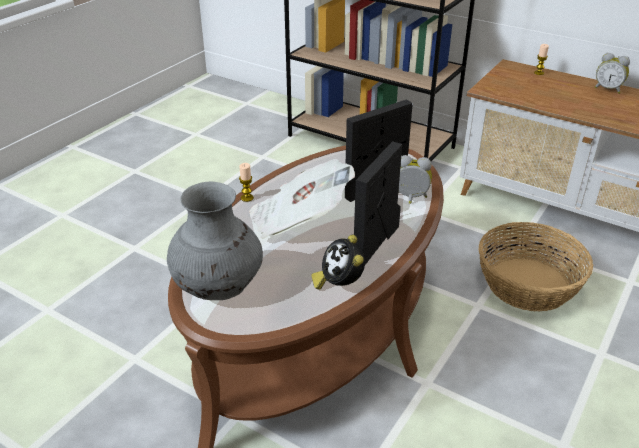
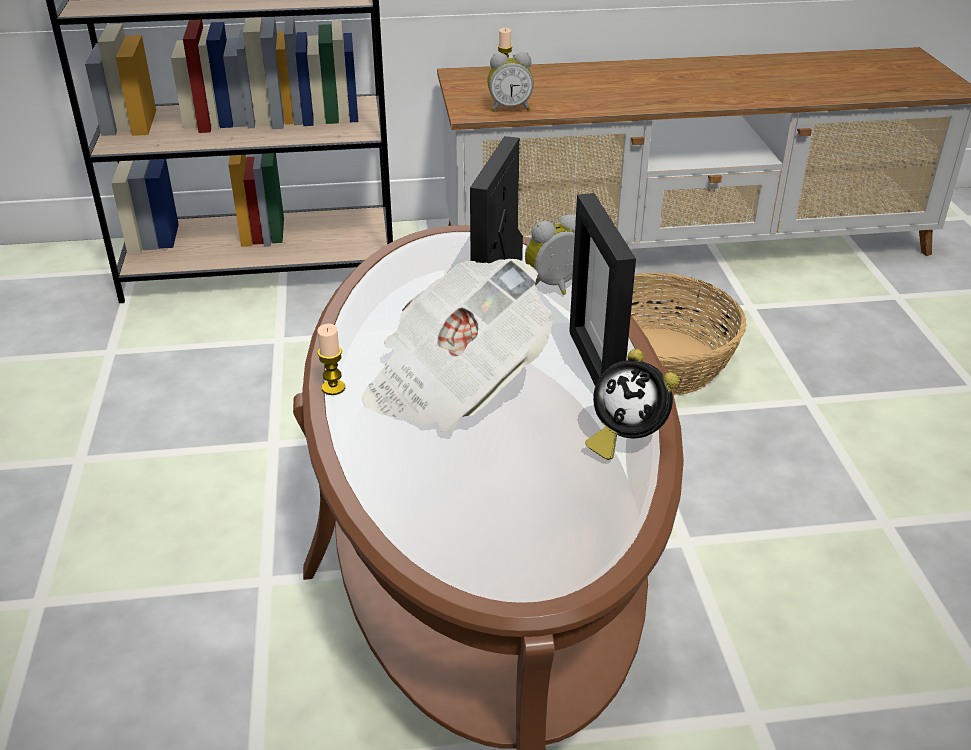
camera: 40 degrees left, 0 degrees up
(218, 289) = (478, 536): grey vase -> none
(608, 89) = (605, 69): alarm clock -> alarm clock (509, 108)

